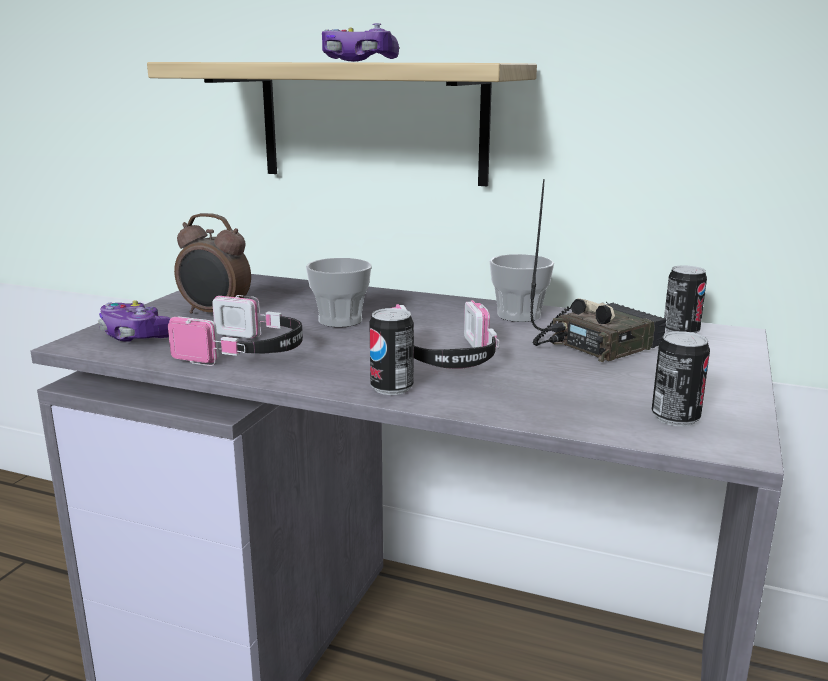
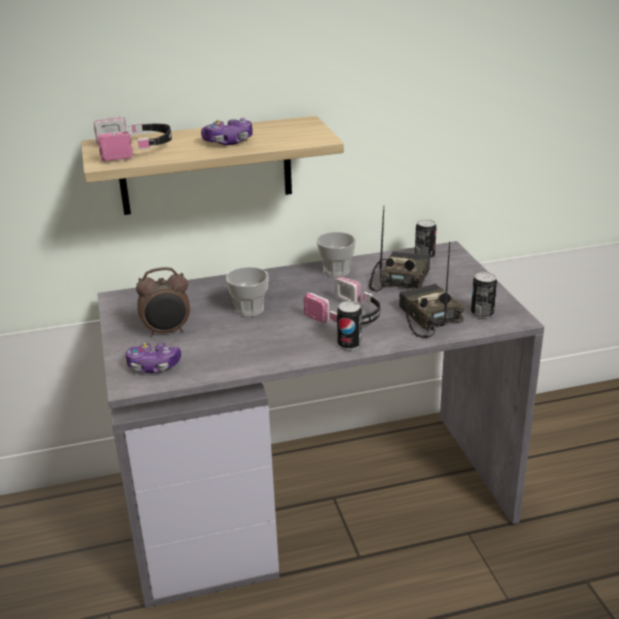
camera: 35 degrees left, 10 degrees up
(246, 352) = (240, 352): headphones -> headphones (136, 150)
(566, 395) = (427, 318): none -> radio

